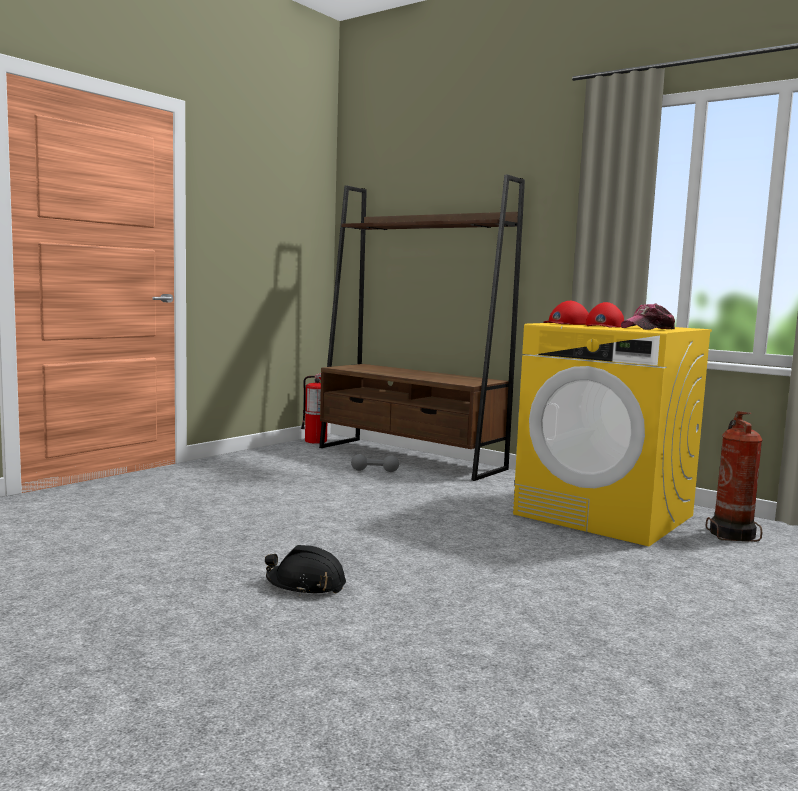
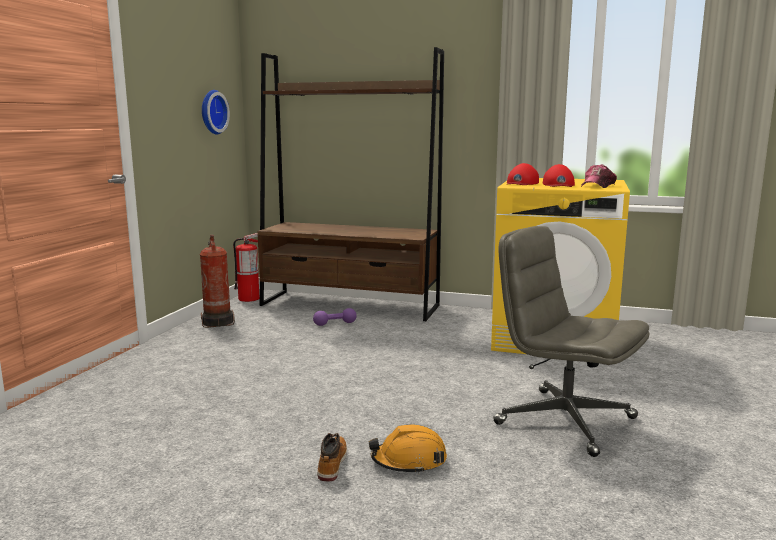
camera: 20 degrees left, 5 degrees up
(232, 574) = (331, 464): none -> boot
(290, 244) = (212, 112): none -> wall clock
(306, 585) = (409, 461): black hard hat -> orange hard hat
(374, 471) = (335, 324): grey dumbbell -> purple dumbbell
(513, 583) = (563, 420): none -> grey office chair
(732, 534) = (653, 341): fire extinguisher -> fire extinguisher (218, 322)

